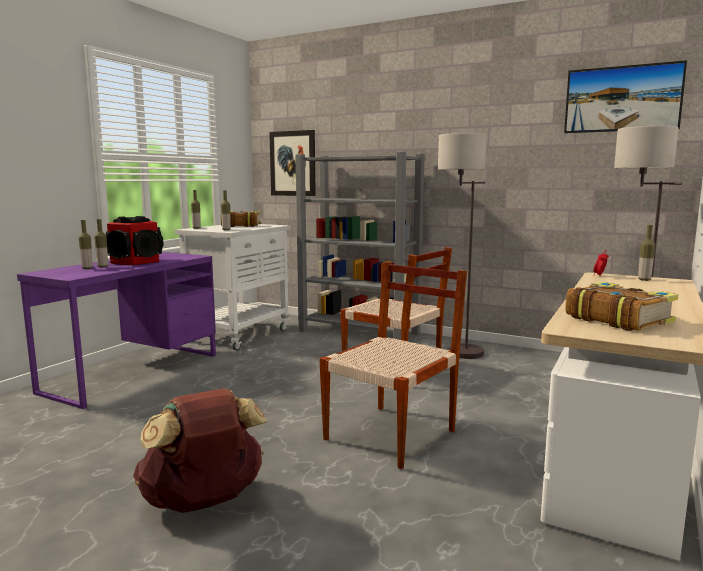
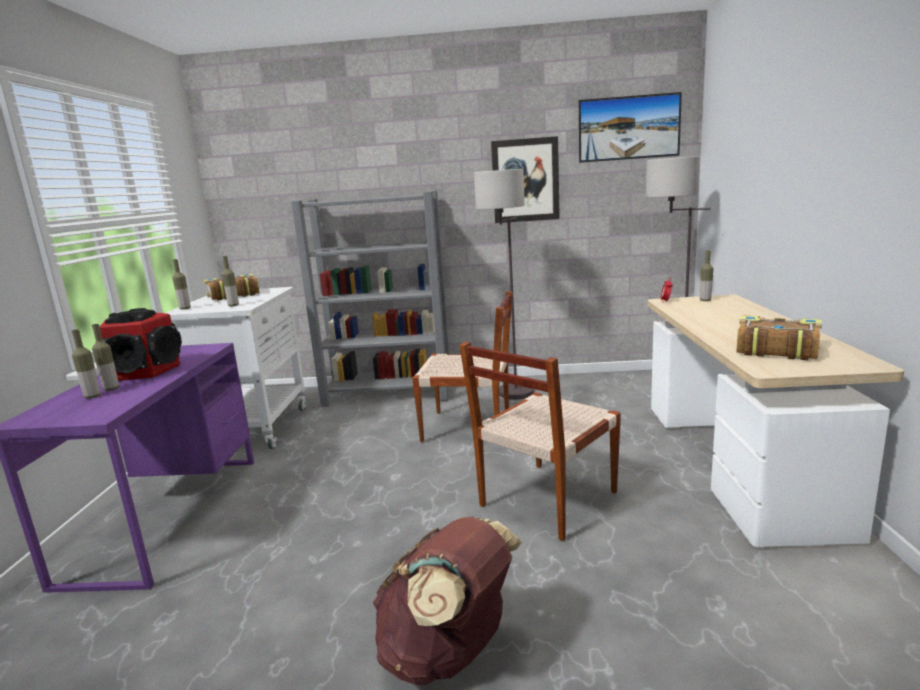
camera: 25 degrees left, 5 degrees up
(293, 163) = (268, 210): picture -> picture (525, 180)
(392, 434) = (546, 501): chair -> chair turned 150 degrees counterclockwise

